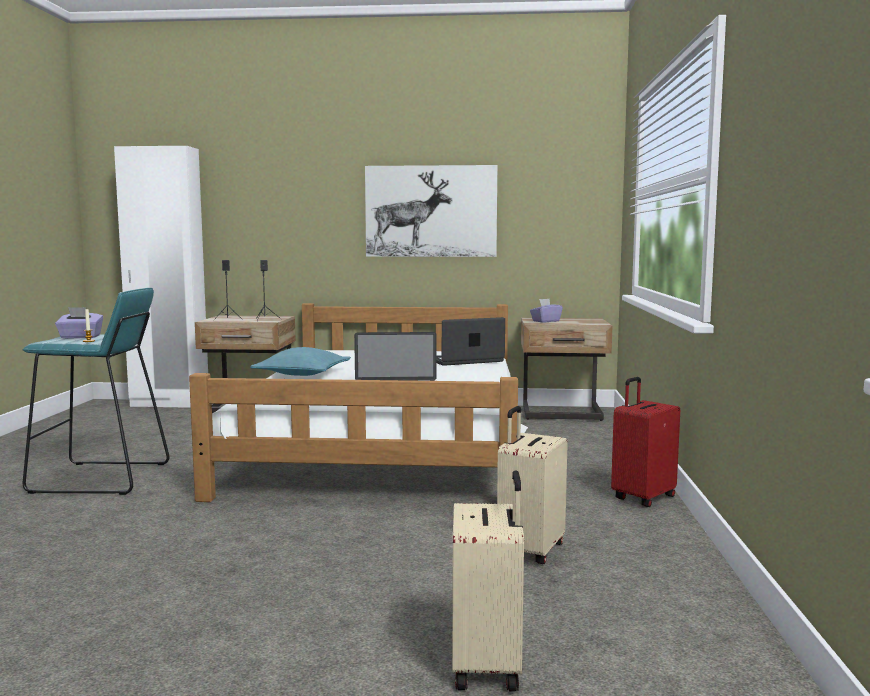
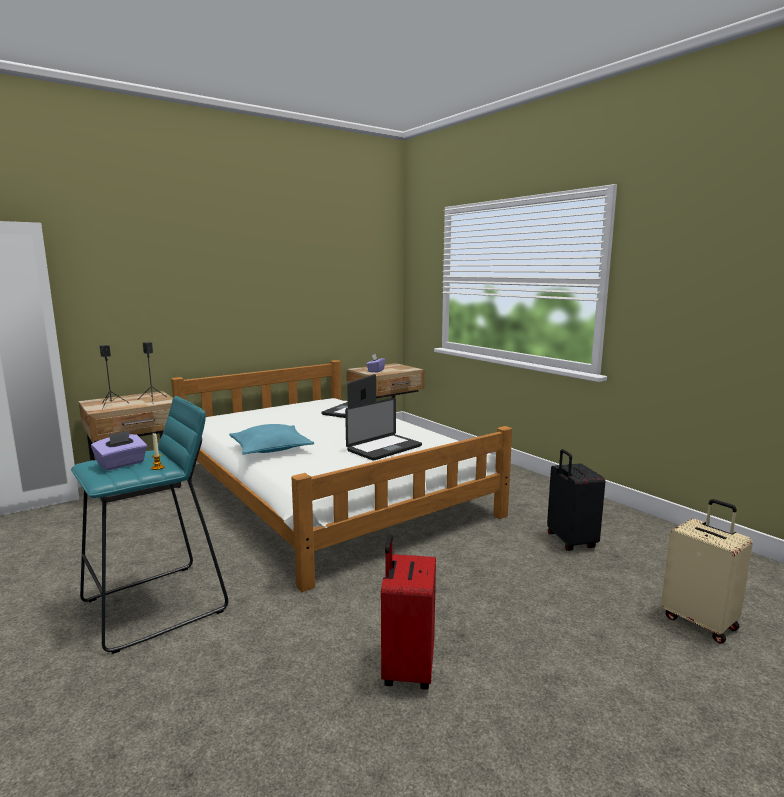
camera: 40 degrees left, 5 degrees up
(431, 211) = (277, 288): picture -> none
(529, 551) = (570, 541): beige suitcase -> black suitcase
(642, 497) = (542, 485): red suitcase -> red suitcase (406, 669)

